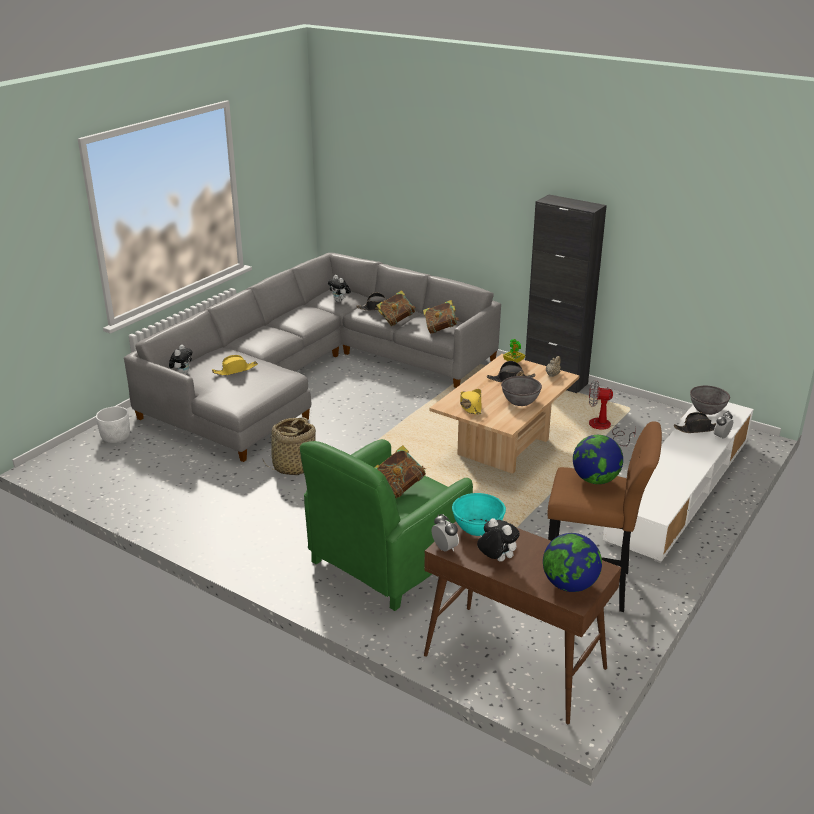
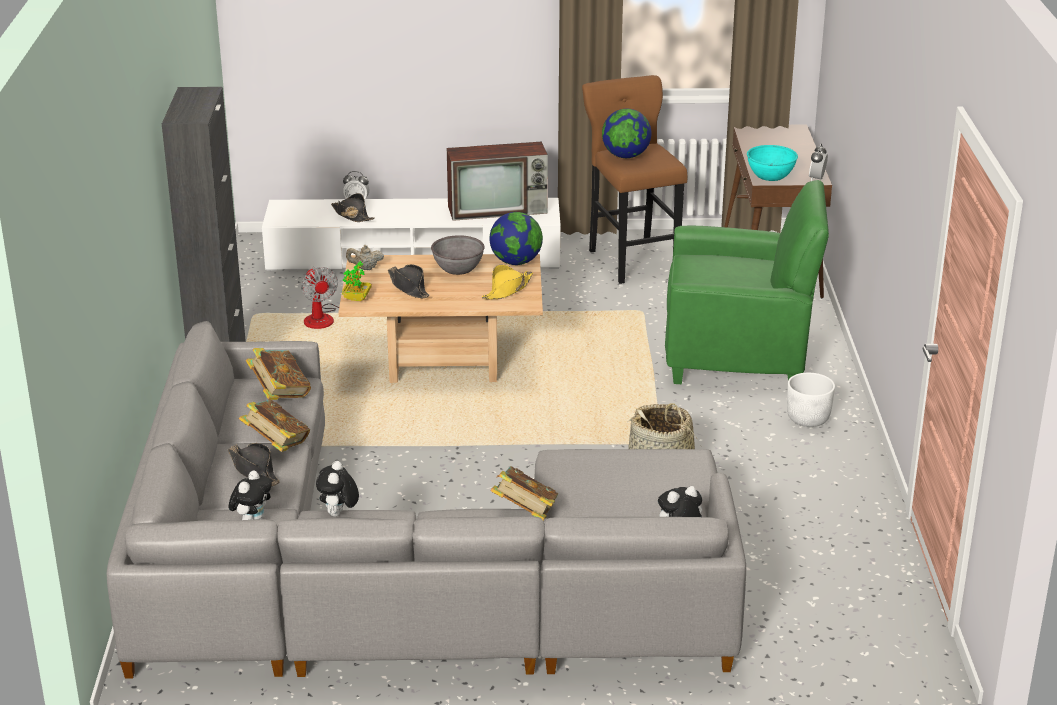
camera: 125 degrees left, 0 degrees up
(116, 437) = (796, 659): white planter -> white planter (807, 419)
(235, 370) = (614, 492): yellow hat -> none
(399, 487) = (718, 276): book -> book (525, 514)
(496, 559) = (797, 160): plush toy -> plush toy (338, 514)
(569, 585) = (782, 134): globe -> globe (516, 262)
(662, 489) = (499, 209): none -> television
(707, 409) = (298, 218): grey bowl -> none

